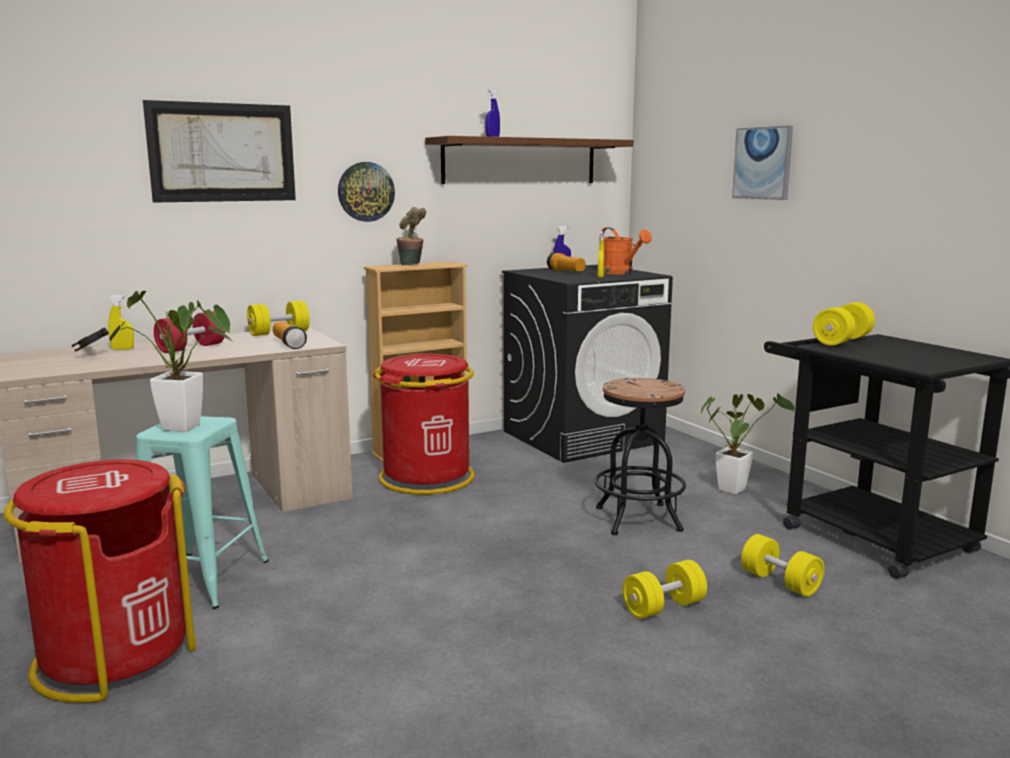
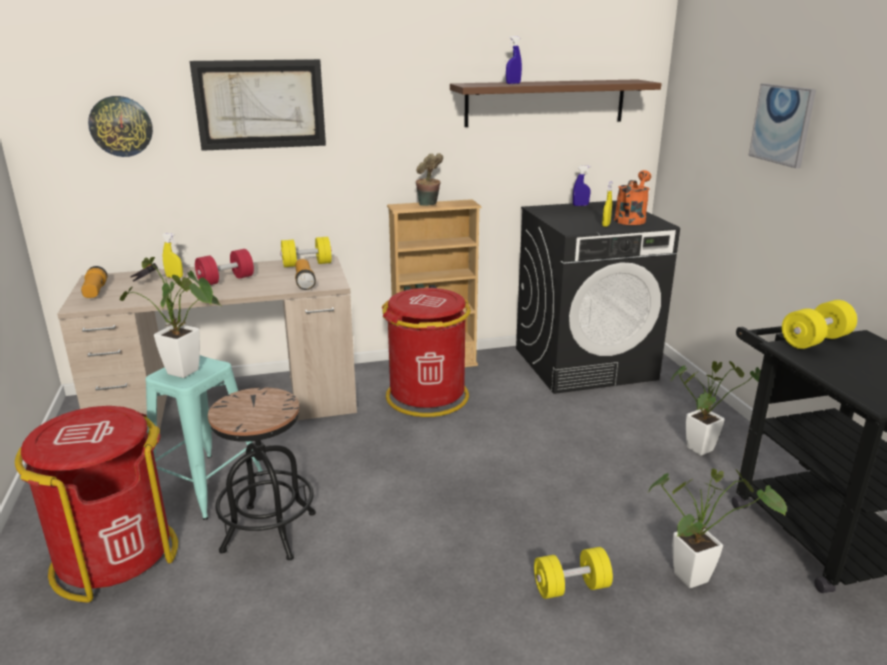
camera: 15 degrees right, 10 degrees up
(366, 191) = (391, 136): wall clock -> wall clock (121, 126)
(566, 272) = (579, 213): flashlight -> flashlight (95, 292)
(621, 273) = (631, 219): orange watering can -> orange watering can turned 135 degrees counterclockwise
(638, 519) = (593, 473): black stool -> black stool (269, 532)
(780, 582) = (697, 576): yellow dumbbell -> potted plant

